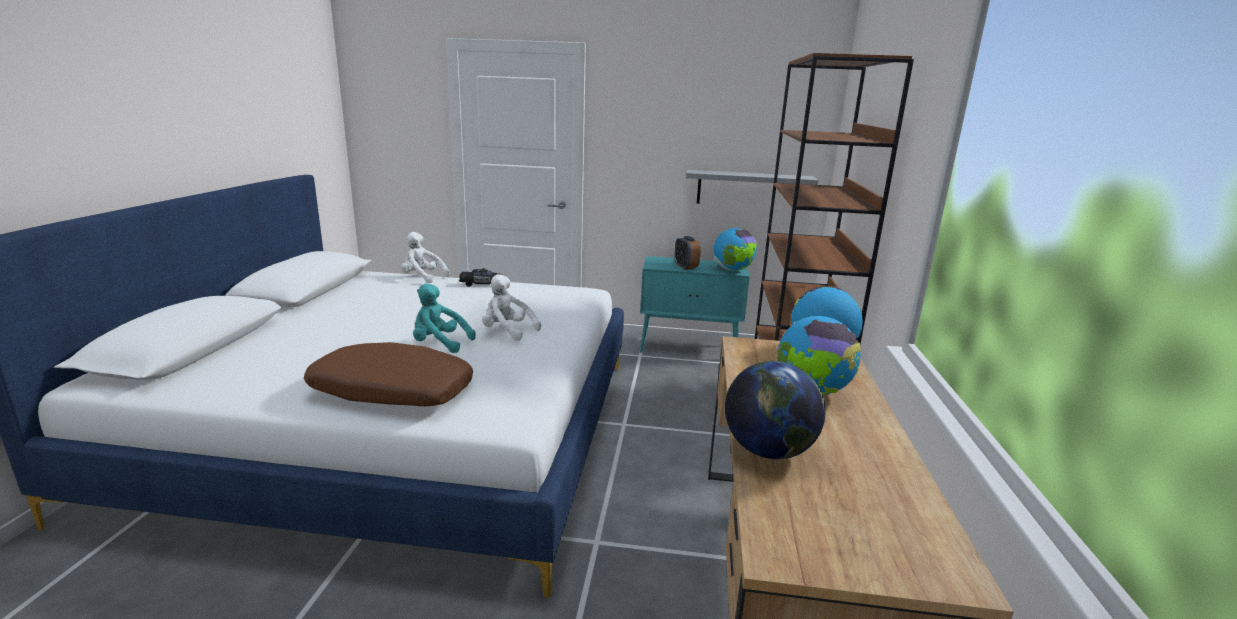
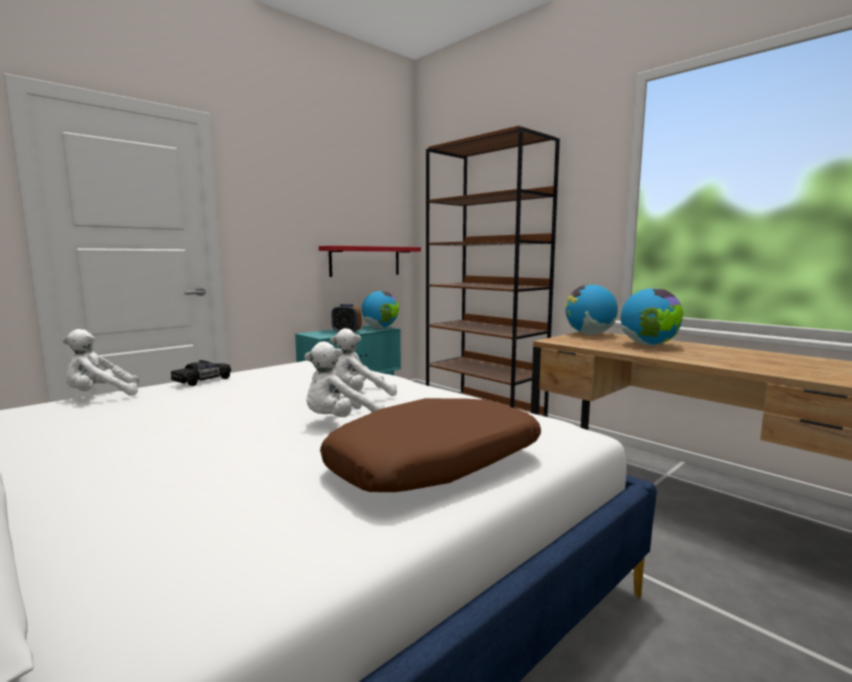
camera: 50 degrees left, 10 degrees down
(439, 344) = (340, 421): turquoise plush toy -> white plush toy
(747, 189) = (365, 261): grey shelf -> red shelf
(768, 450) = (735, 364): globe -> none

